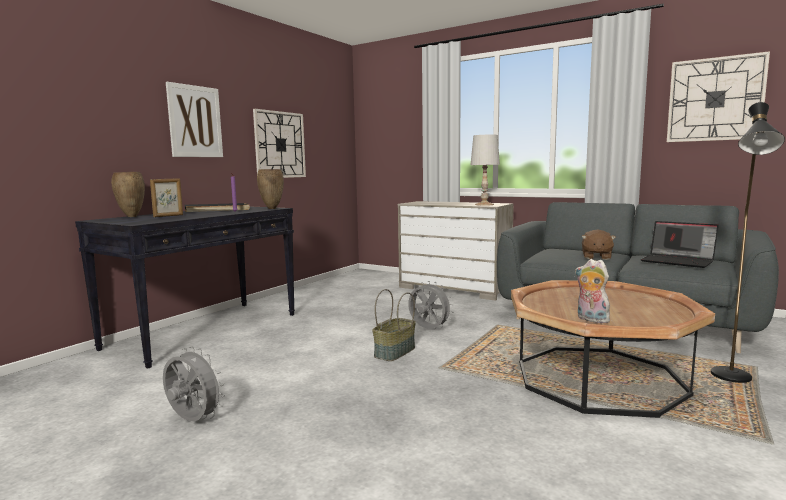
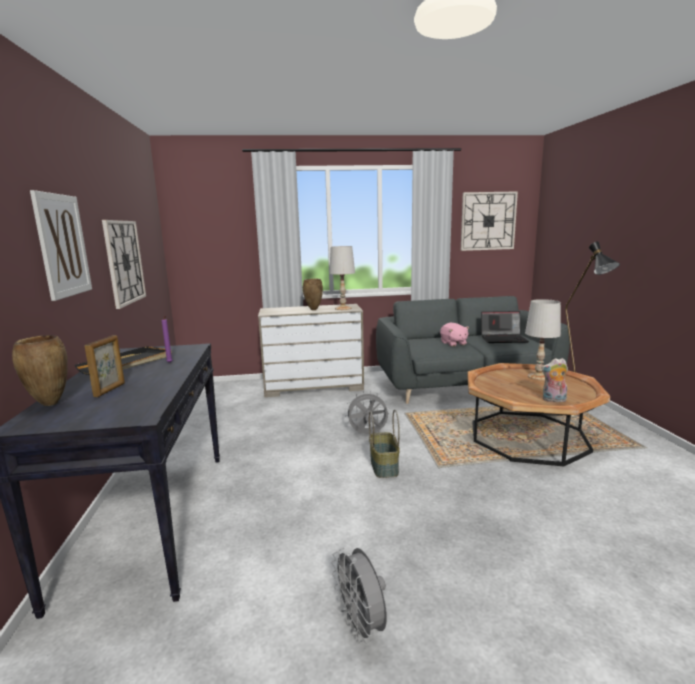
camera: 40 degrees left, 5 degrees up
(192, 421) = (361, 626): grey fan -> grey fan turned 105 degrees counterclockwise
(272, 208) = (194, 349): brown vase -> brown vase (313, 309)
(596, 257) = (453, 343): brown plush toy -> pink plush toy
(640, 301) = (538, 376): none -> white table lamp

